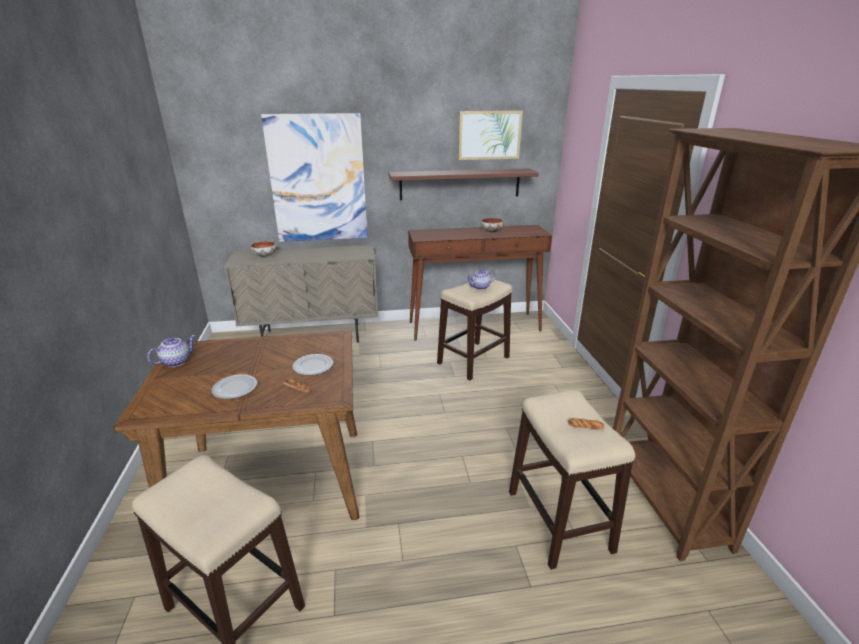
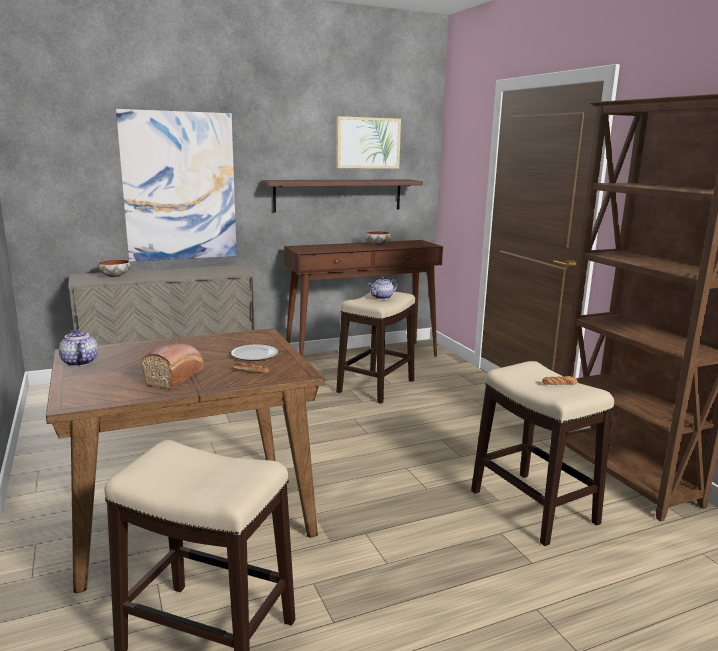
camera: 15 degrees left, 10 degrees down
(176, 361) = (78, 362): teapot -> teapot turned 60 degrees counterclockwise
(235, 388) = (176, 377): plate -> bread

